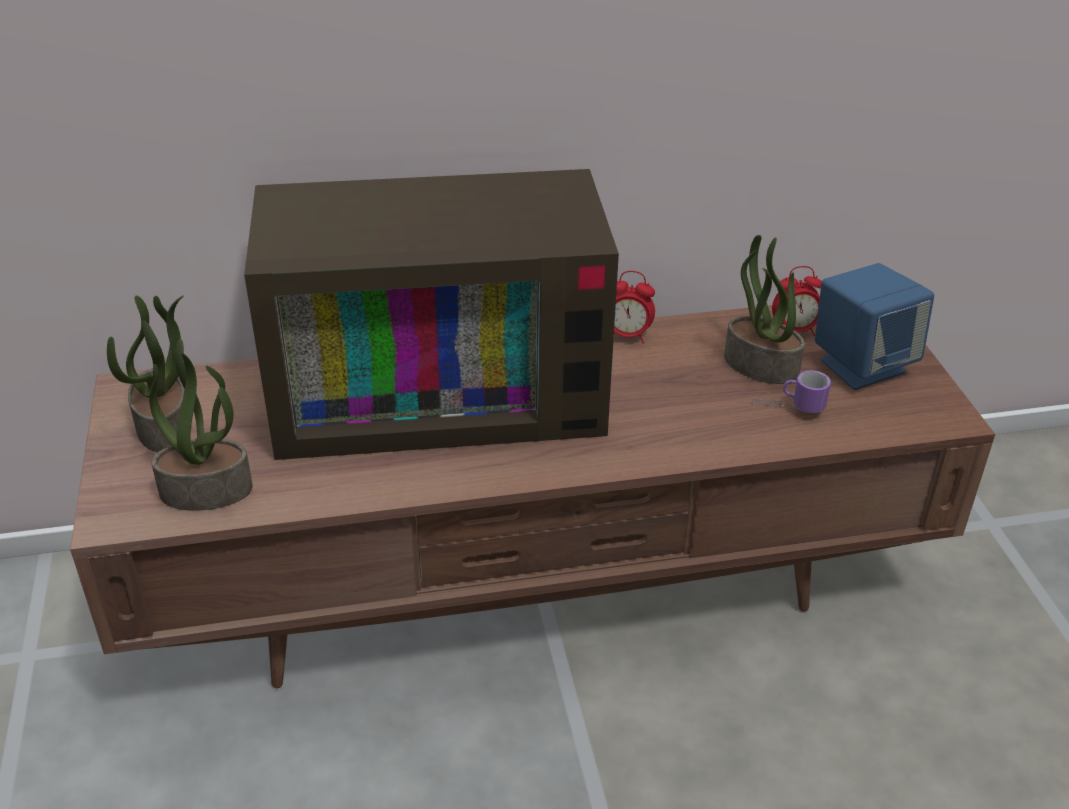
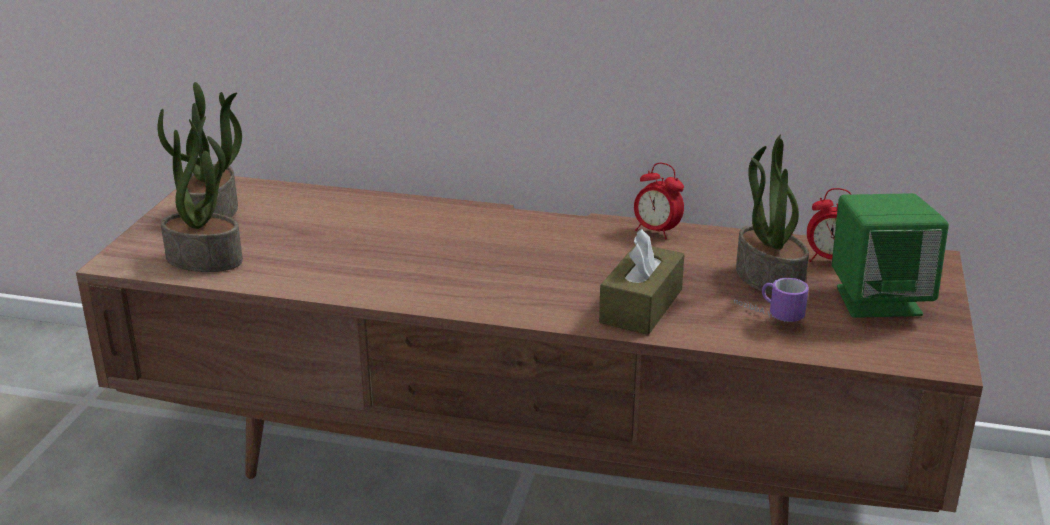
camera: 25 degrees right, 10 degrees down
(441, 390) = (452, 235): television -> none
(677, 427) = (641, 306): none -> brown tissue box
(861, 365) = (878, 300): blue speaker -> green speaker

